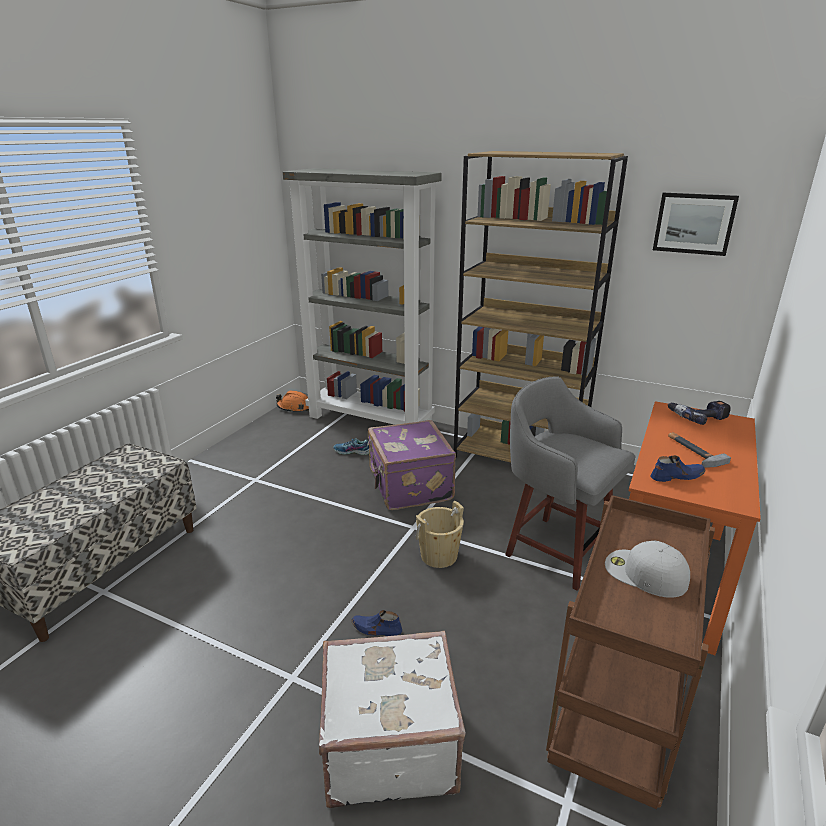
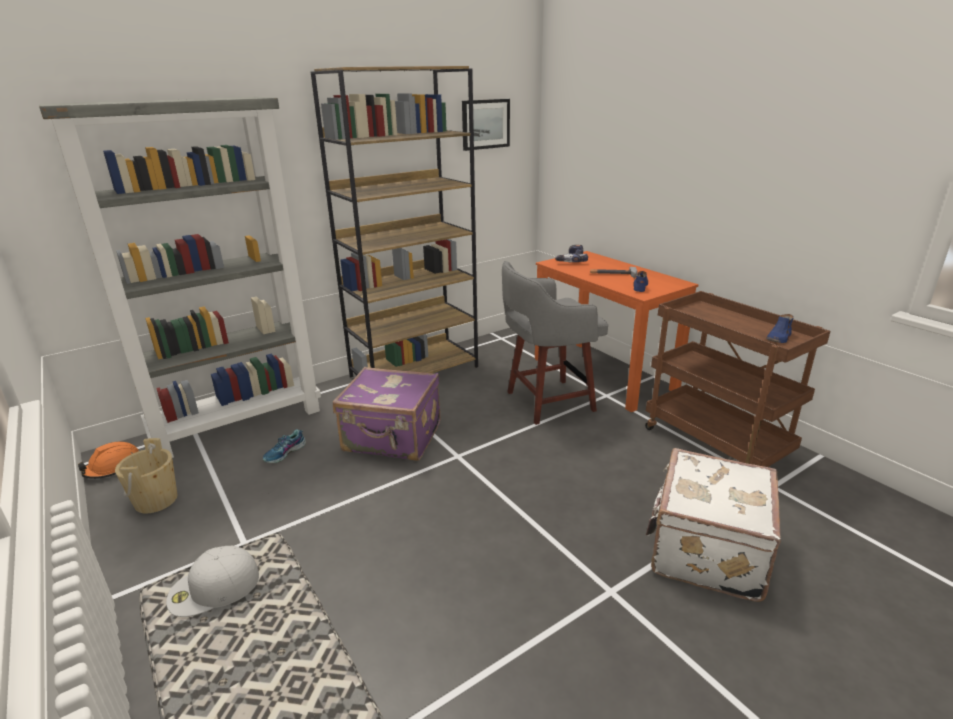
camera: 60 degrees left, 0 degrees up
(376, 629) = (578, 519): blue shoe -> blue shoe (779, 338)
(439, 556) = (509, 455): beige bucket -> beige bucket (156, 500)
(644, 573) = (736, 325): white cap -> white cap (213, 588)

